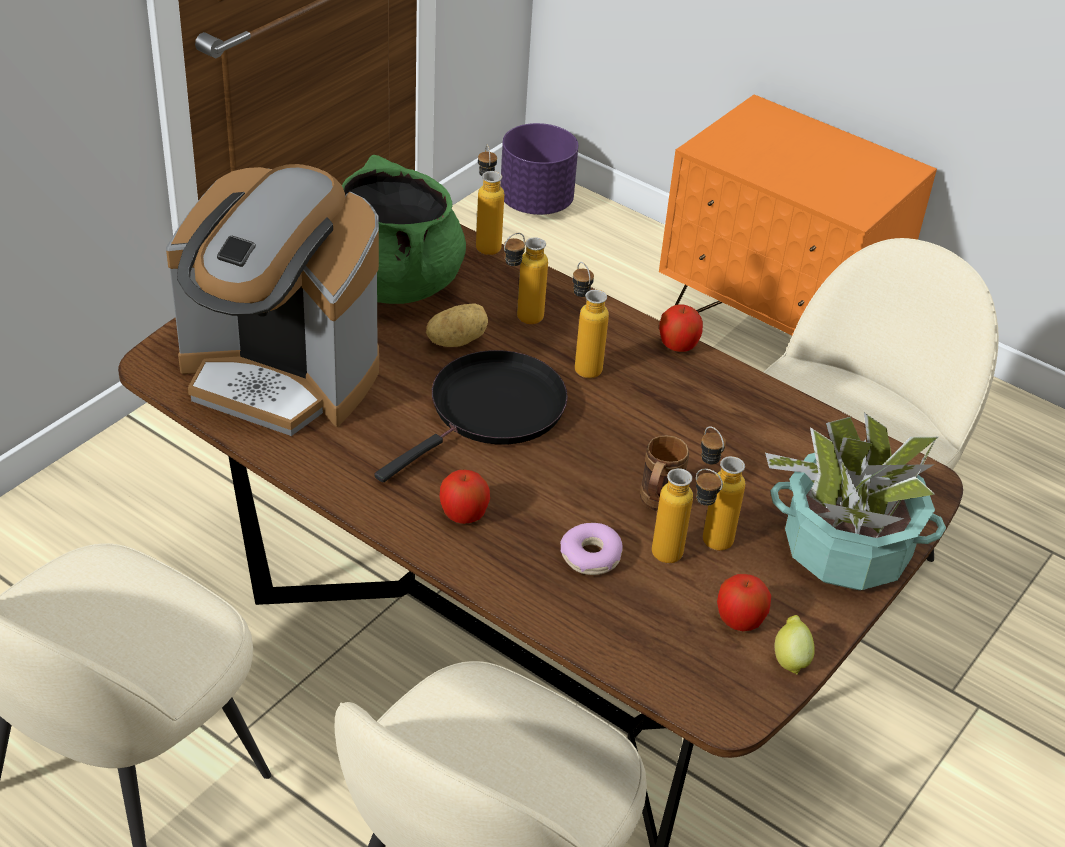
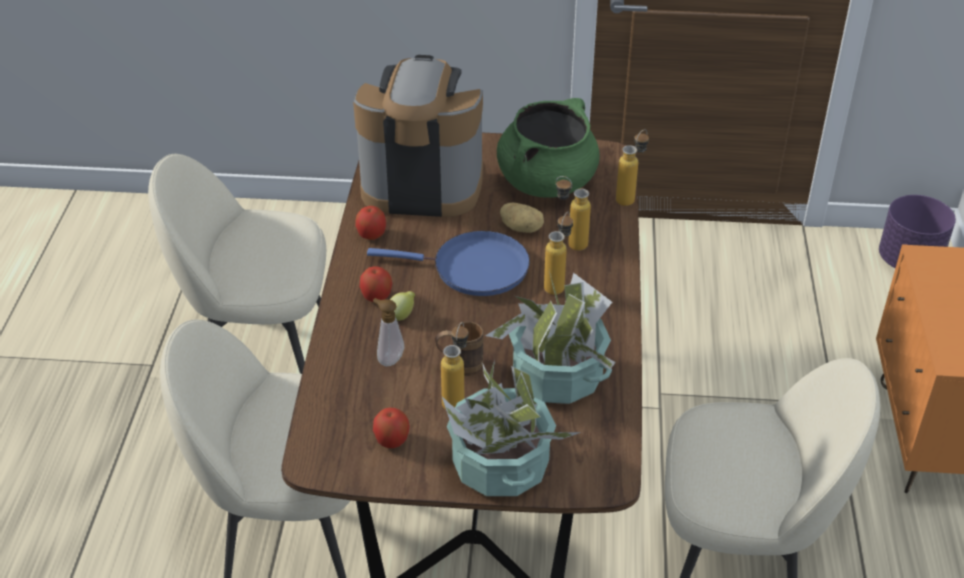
camera: 60 degrees right, 0 degrees up
(281, 376) = (421, 185): coffee machine -> coffee machine turned 105 degrees clockwise
(491, 411) = (474, 269): black frying pan -> blue frying pan
(591, 557) = (389, 359): donut -> soap dispenser
(678, 346) = (623, 315): apple -> apple (371, 235)
(679, 558) = (421, 394): bottle -> none
(737, 439) = (557, 377): none -> potted plant
(790, 659) = (378, 475): lemon -> lemon (401, 316)

